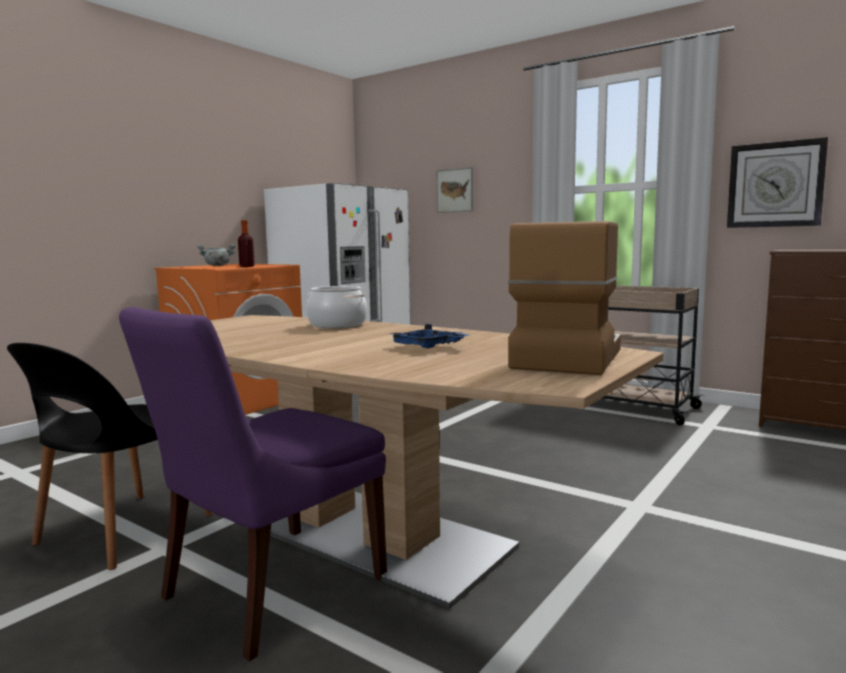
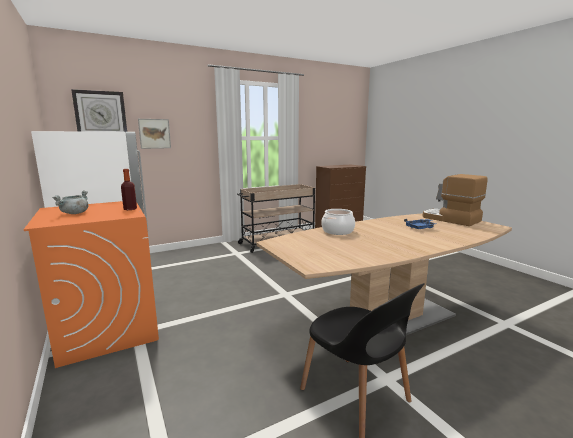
camera: 65 degrees left, 5 degrees up
(269, 591) = (440, 351): purple chair -> none
(775, 185) = (313, 141): wall clock -> wall clock (100, 114)

